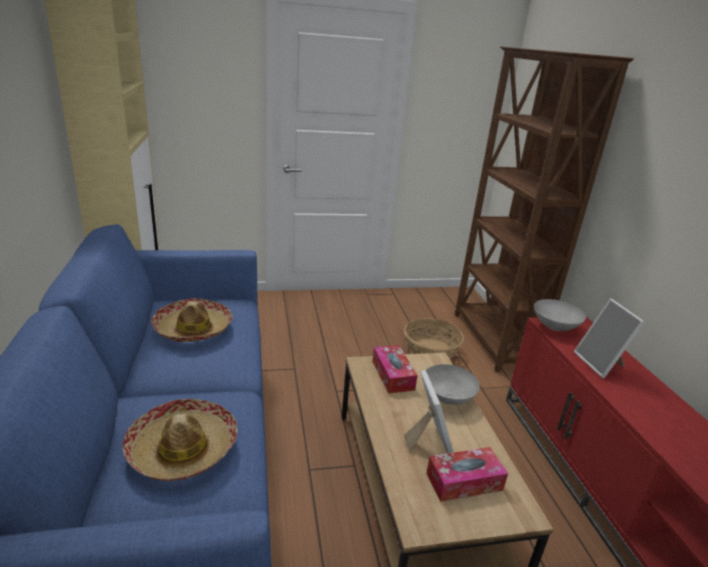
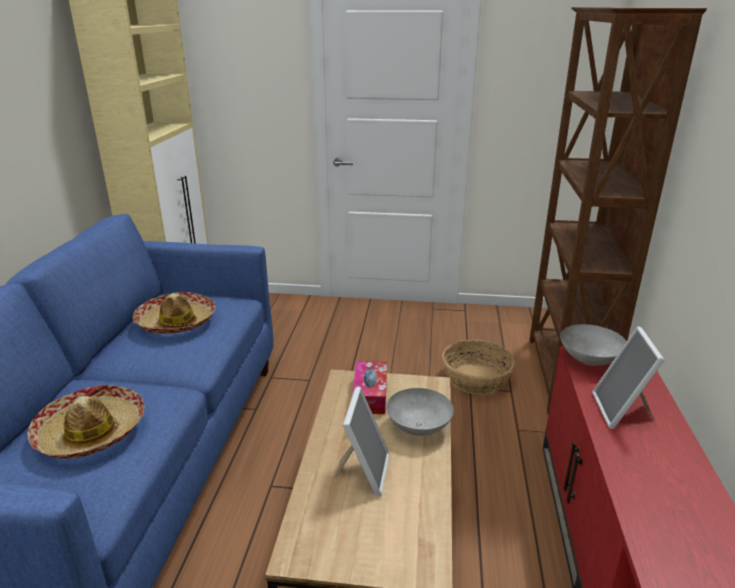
camera: 20 degrees right, 0 degrees up
(464, 481) = (377, 521): tissue box -> none

